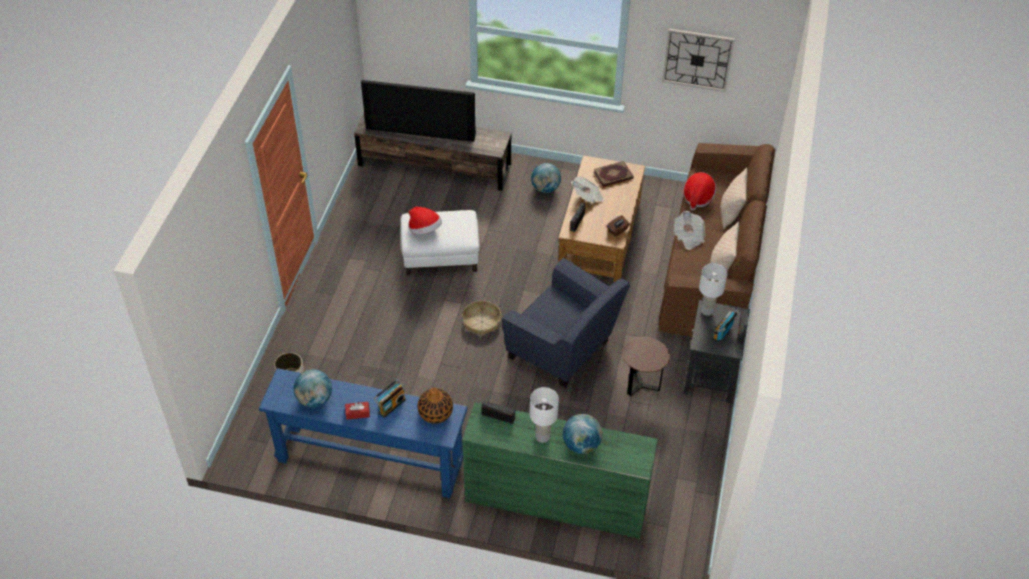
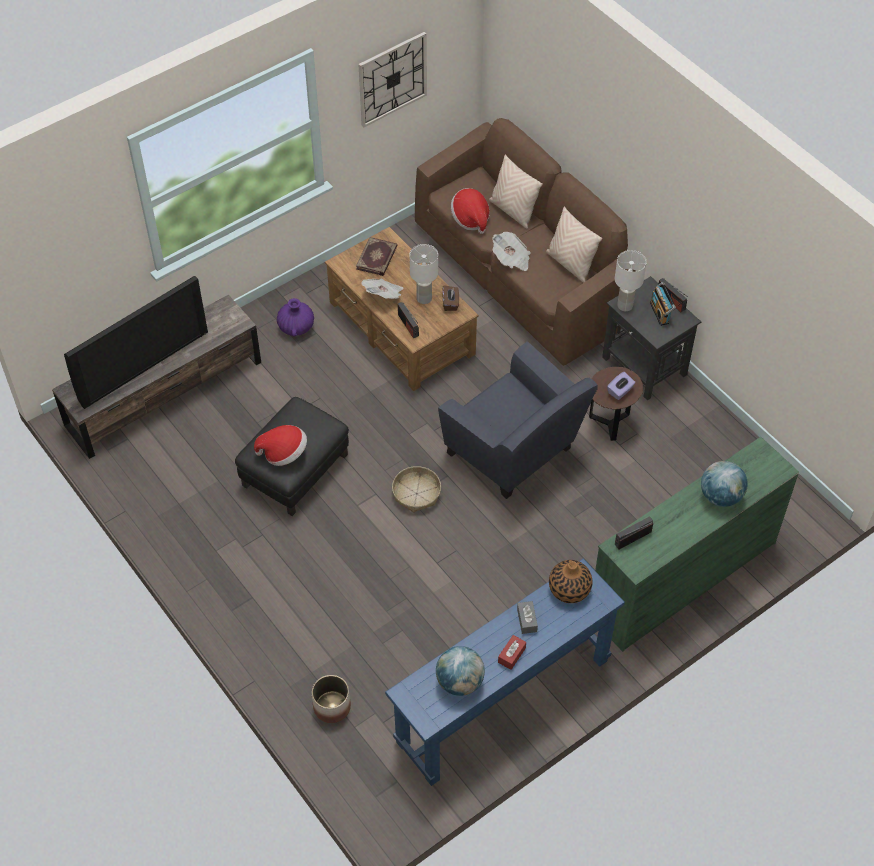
camera: 50 degrees left, 5 degrees up
(391, 405) = (527, 620): radio -> grey tissue box
(441, 255) = (295, 469): white ottoman -> black ottoman
(542, 437) = (686, 519): white table lamp -> white table lamp (424, 299)
(545, 188) = (296, 327): globe -> purple vase
(564, 350) = (515, 453): blue armchair -> blue armchair turned 60 degrees clockwise
(645, 358) = (620, 391): none -> purple tissue box

